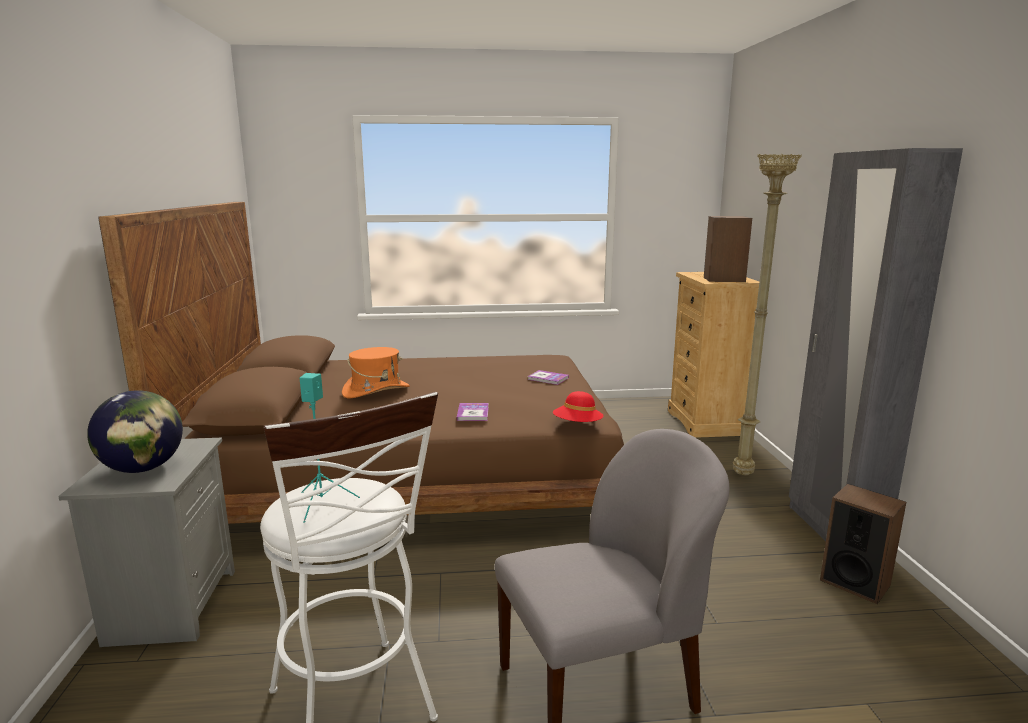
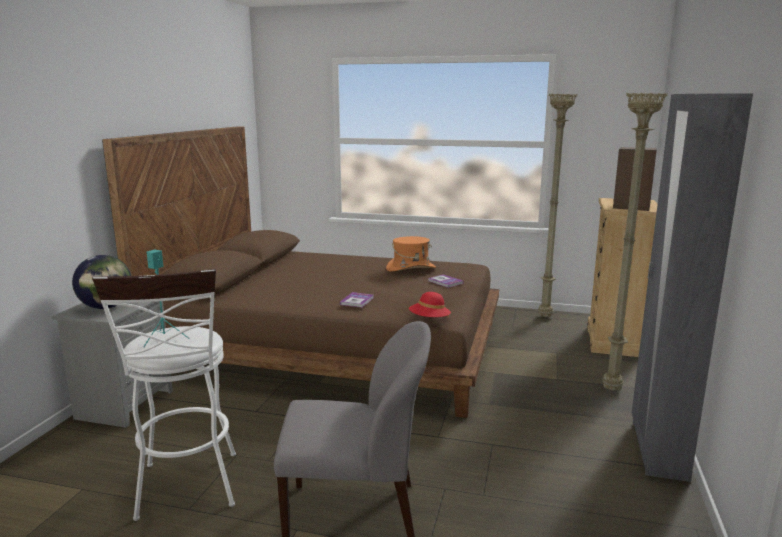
camera: 20 degrees right, 0 degrees up
(376, 391) = (304, 277): orange hat -> orange hat (411, 268)
(621, 406) = (546, 317): none -> beige floor lamp
(854, 582) = (638, 493): speaker -> none

